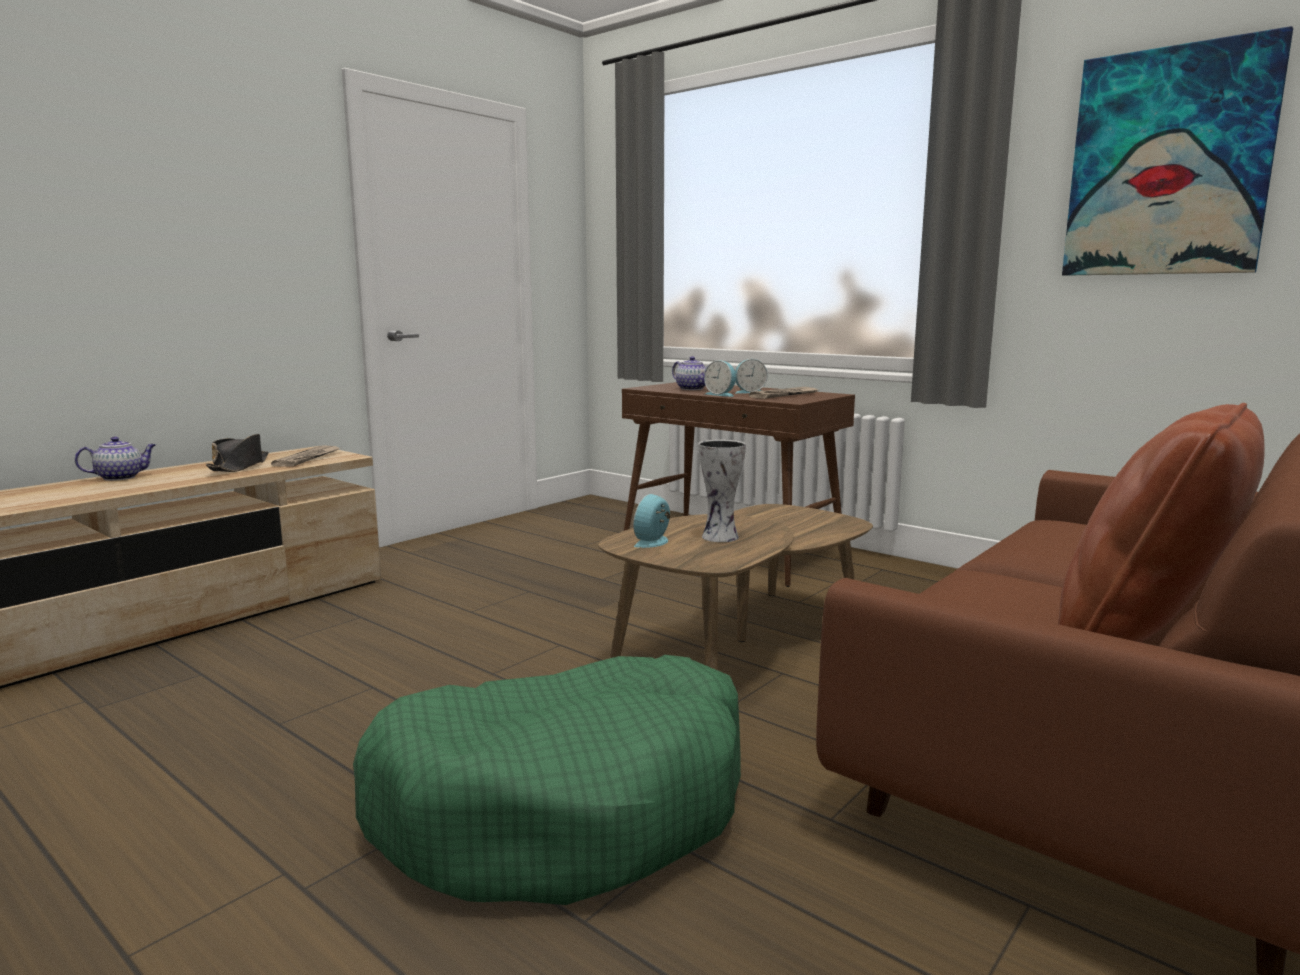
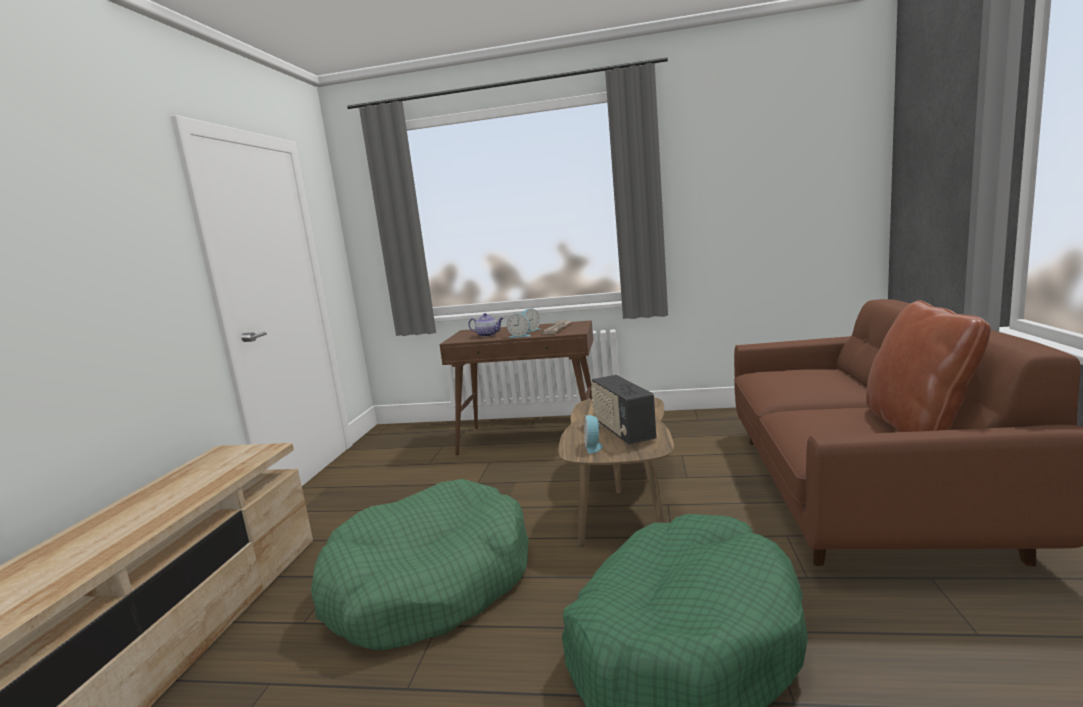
camera: 30 degrees left, 0 degrees up
(121, 477) = (76, 534): teapot -> none
(239, 466) = (186, 486): black hat -> none
(308, 458) = (237, 460): newspaper -> none
(419, 651) = (429, 583): none -> green dog bed
(721, 537) = (622, 431): vase -> radio
(1168, 163) = (741, 172): picture -> none

